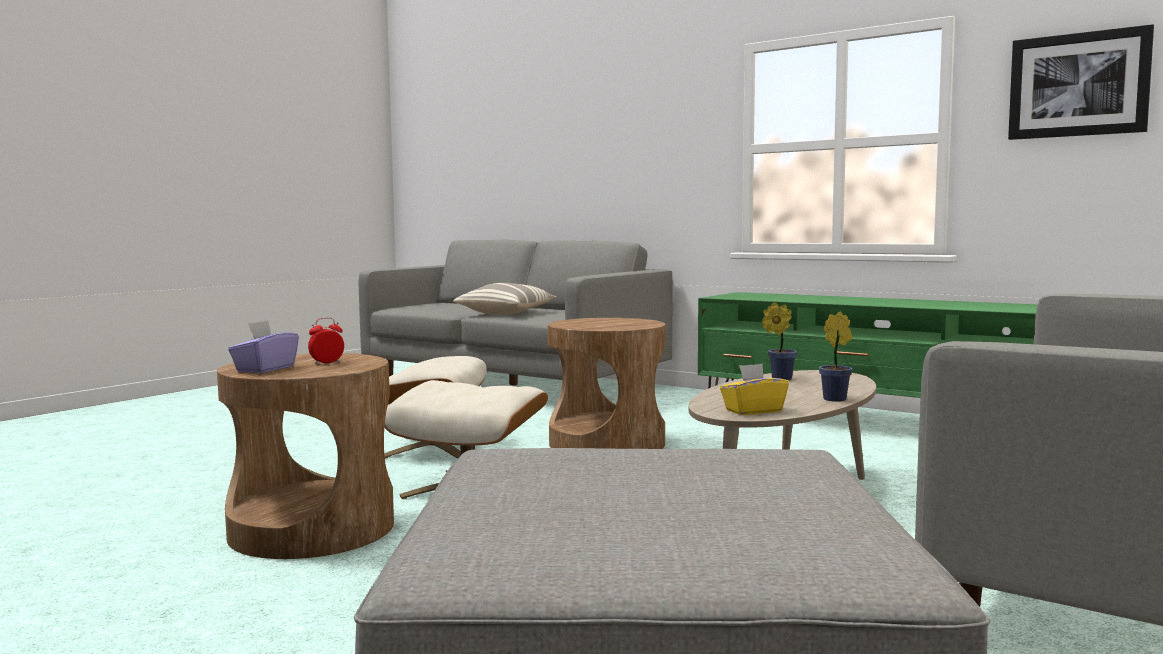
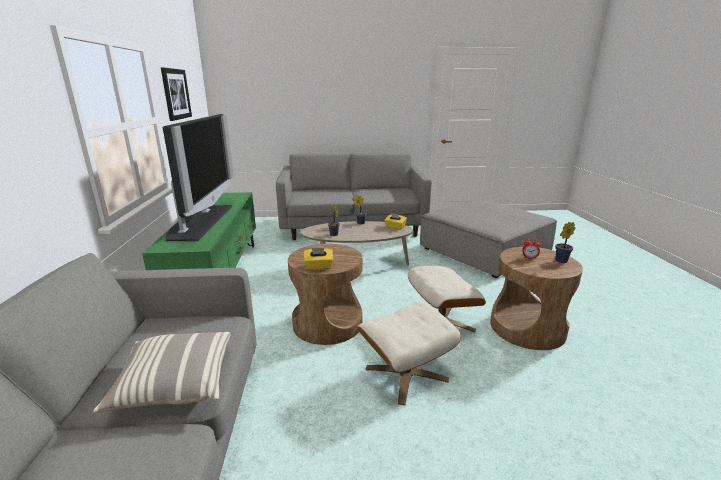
camera: 130 degrees left, 15 degrees up
(265, 369) = (560, 261): purple tissue box -> potted plant
(582, 320) = (318, 267): none -> yellow tissue box
(839, 299) = (201, 221): none -> television

